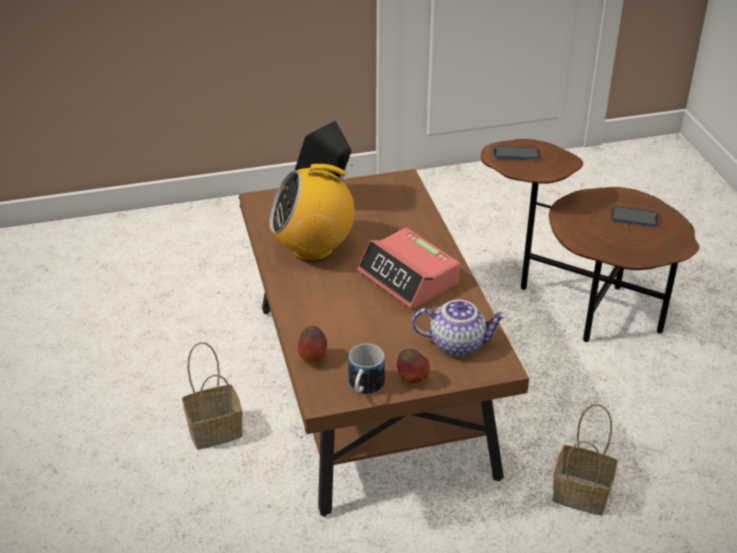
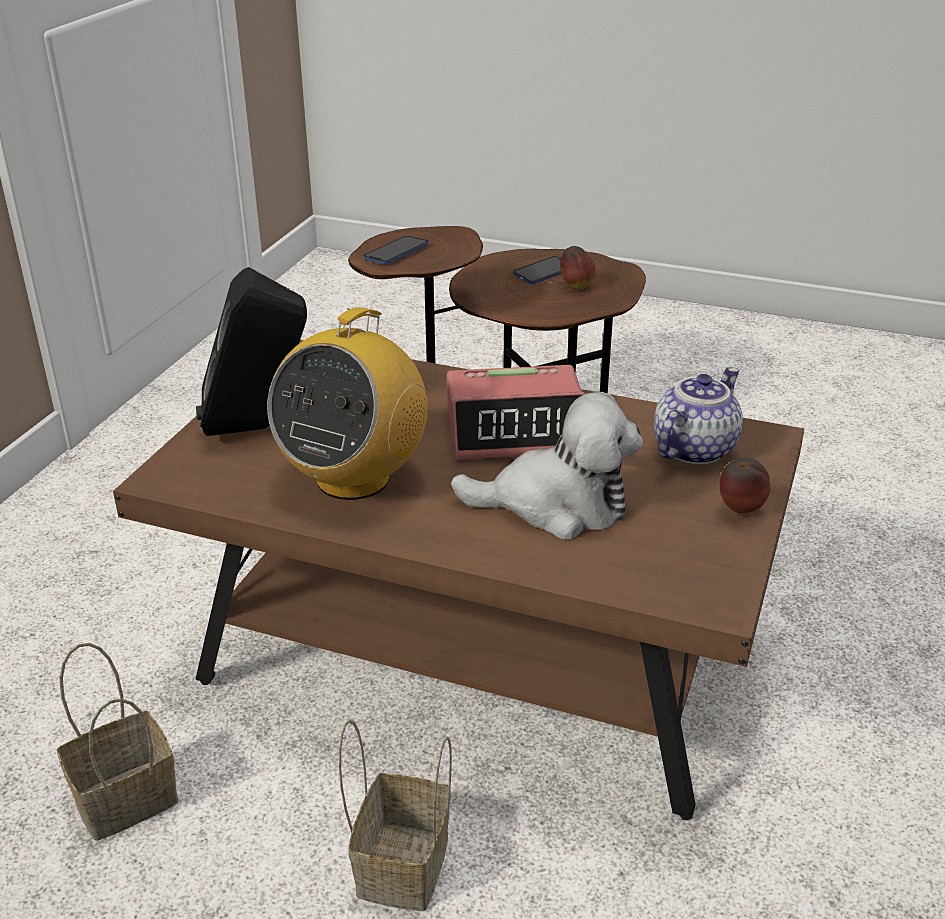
camera: 55 degrees left, 5 degrees down
(313, 359) = (615, 577): apple -> apple (576, 286)
(354, 318) = (556, 505): none -> plush toy
(364, 388) = (724, 557): mug -> none
(578, 494) = (807, 574): basket -> basket (123, 802)

